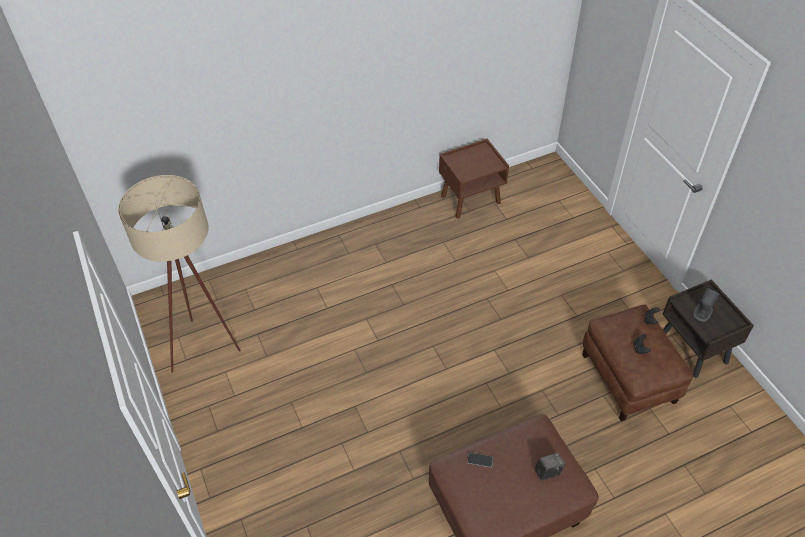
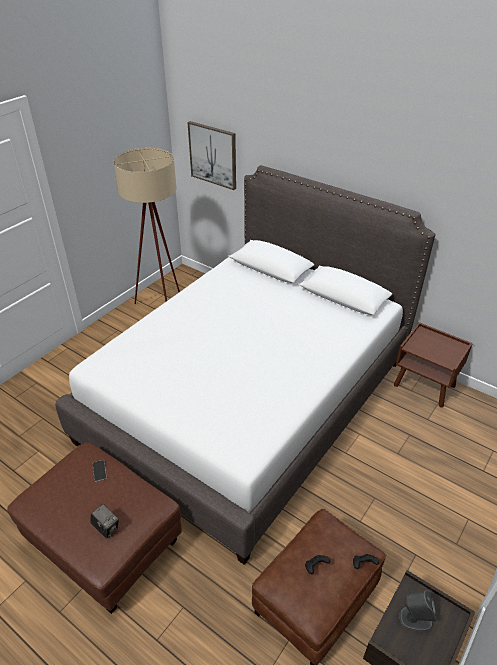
camera: 60 degrees right, 10 degrees down
(152, 146) = (213, 155): none -> picture
(404, 329) = (249, 399): none -> white bed

